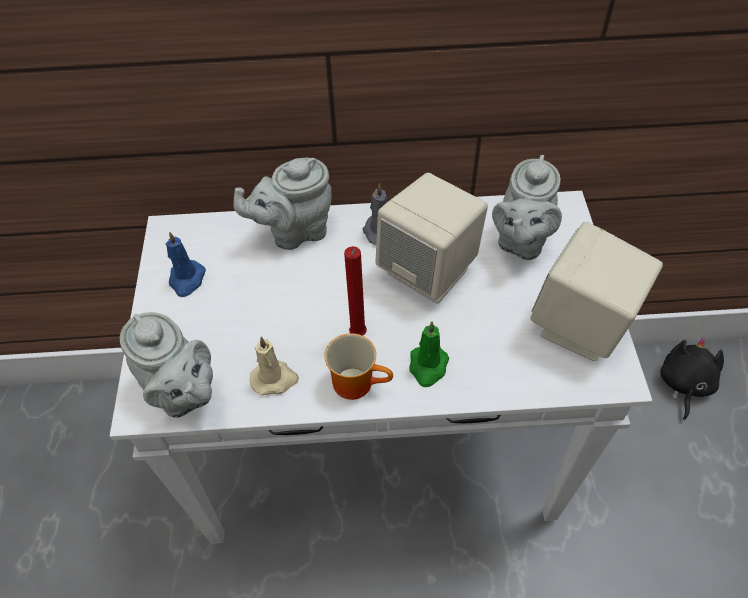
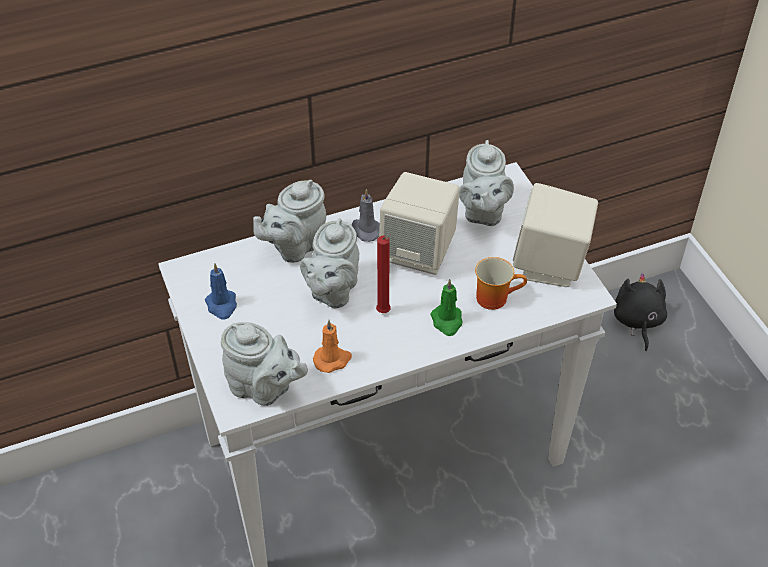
camera: 20 degrees left, 5 degrees down
(275, 379) = (332, 360): beige candle -> orange candle
(311, 294) = (332, 291): none -> grey teapot
(358, 381) = (398, 345): mug -> mug (495, 296)

